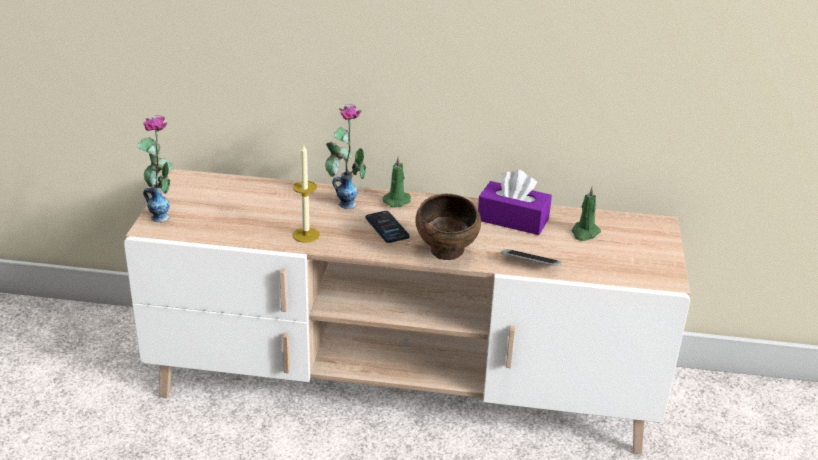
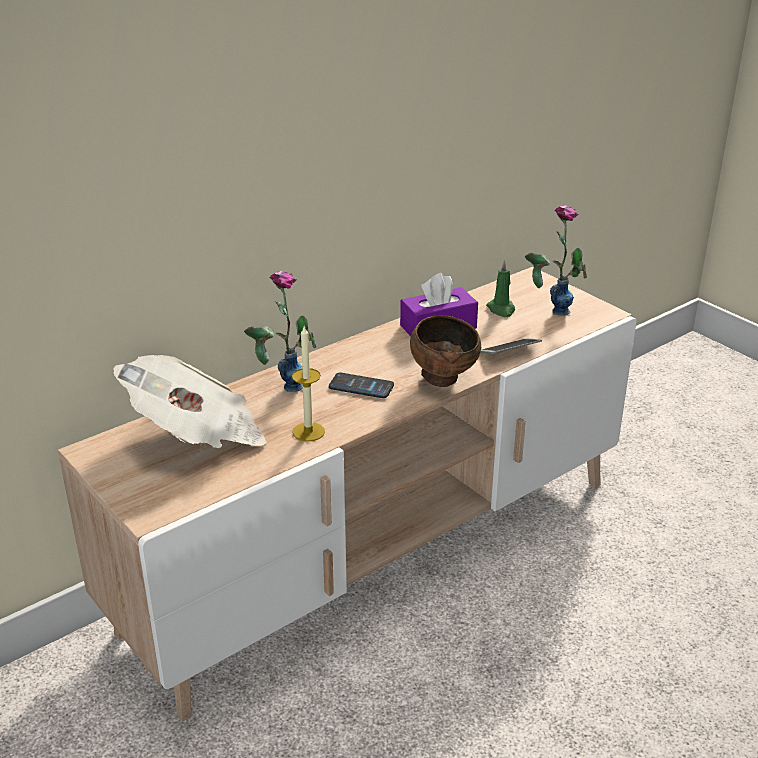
camera: 45 degrees left, 0 degrees up
(163, 212) = (133, 493): vase -> vase (551, 307)
(247, 201) = (197, 434): none -> newspaper
(397, 201) = (327, 360): green candle -> none

